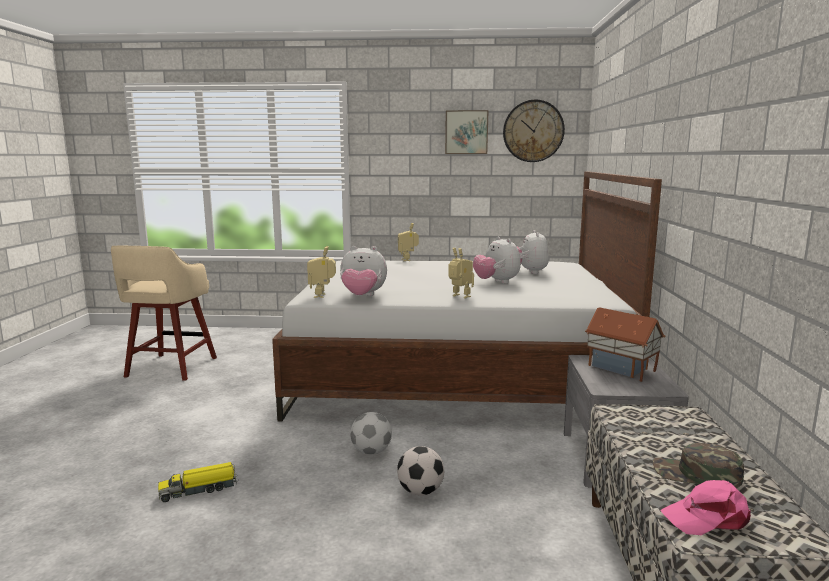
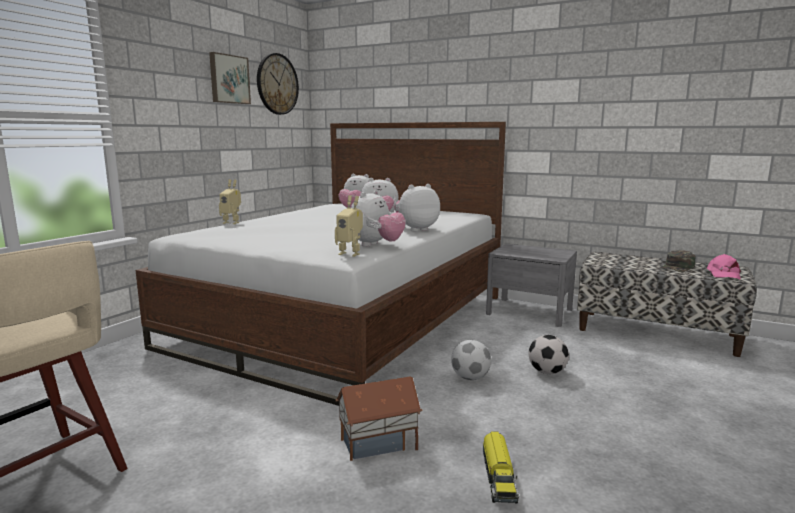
camera: 65 degrees left, 0 degrees up
(459, 297) = (416, 229): toy robot -> plush toy
(621, 369) = (525, 250): toy house -> toy house (379, 445)

